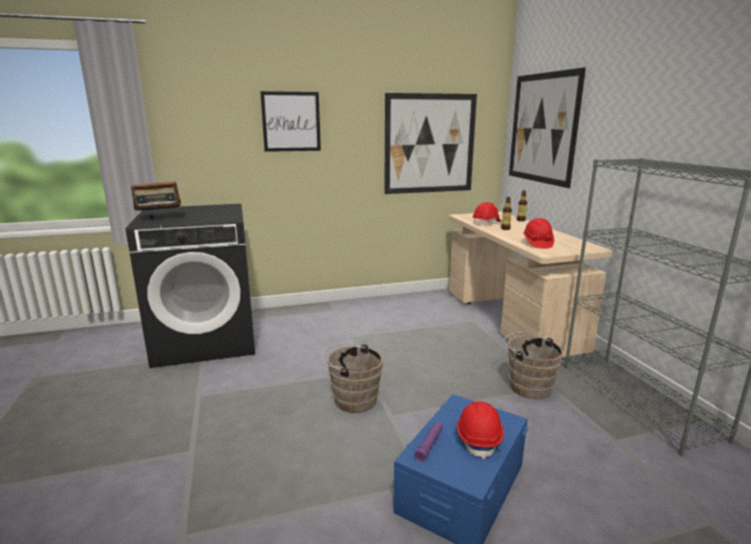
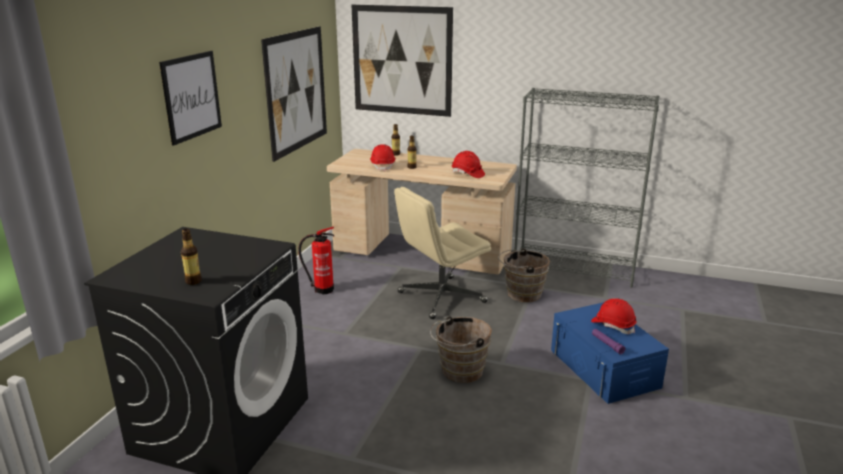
camera: 55 degrees left, 5 degrees up
(160, 219) = (193, 281): radio -> bottle
(394, 308) = (322, 289): none -> fire extinguisher
(454, 352) = (440, 298): none -> beige office chair

